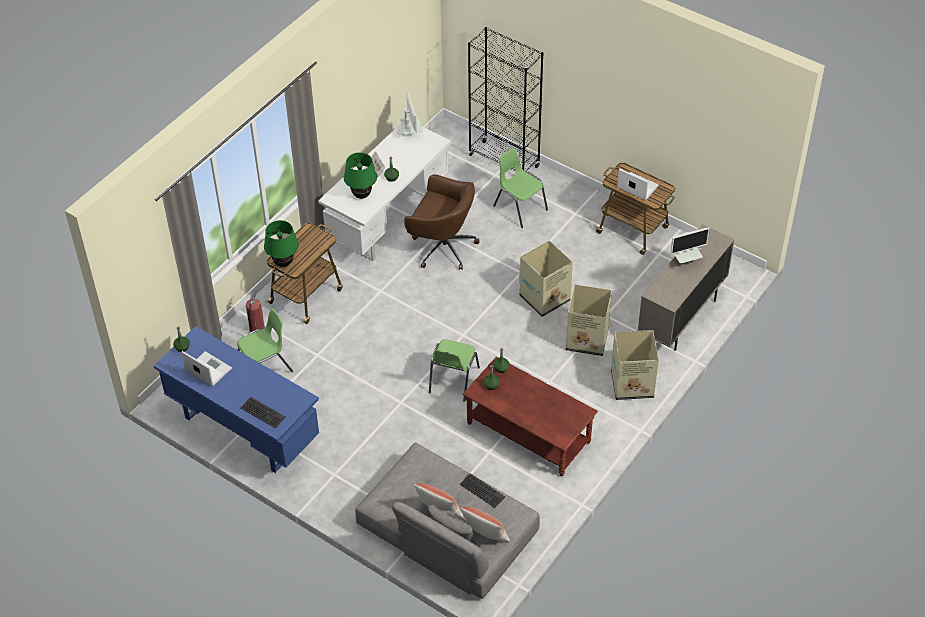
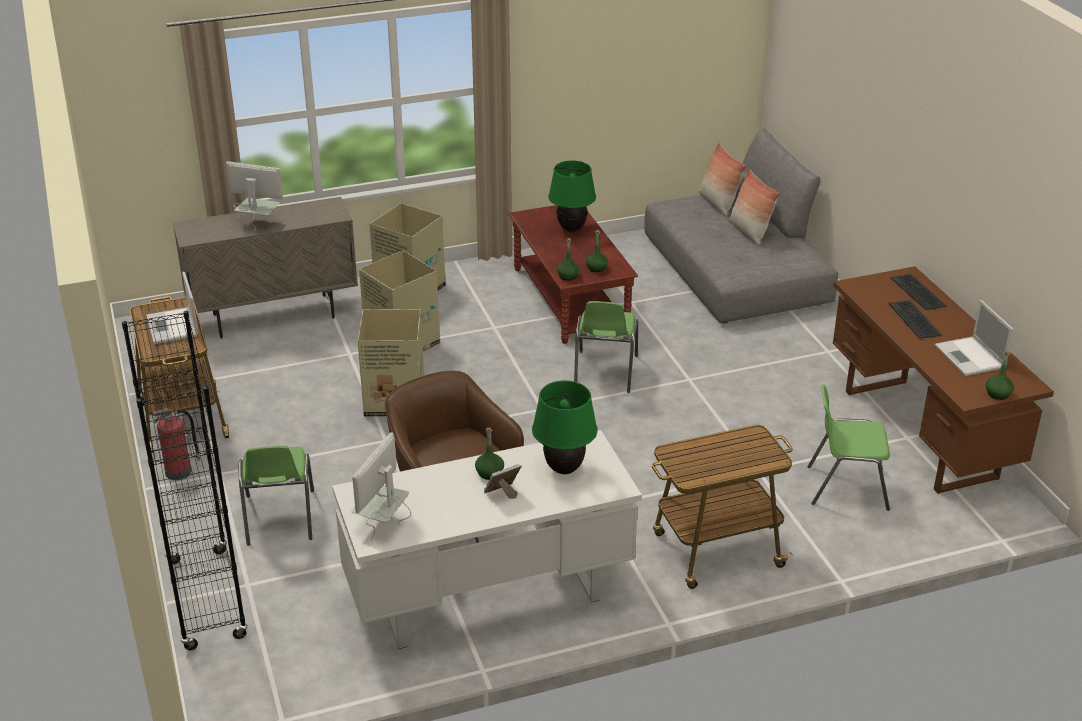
camera: 145 degrees left, 15 degrees down
(243, 430) = (920, 433): blue desk -> brown desk
(256, 329) = (827, 541): fire extinguisher -> fire extinguisher (179, 471)
(283, 263) = (766, 448): green table lamp -> green table lamp (571, 229)
(453, 380) = (604, 372): green chair -> green chair turned 135 degrees clockwise
(482, 491) = (689, 228): keyboard -> keyboard (915, 319)

